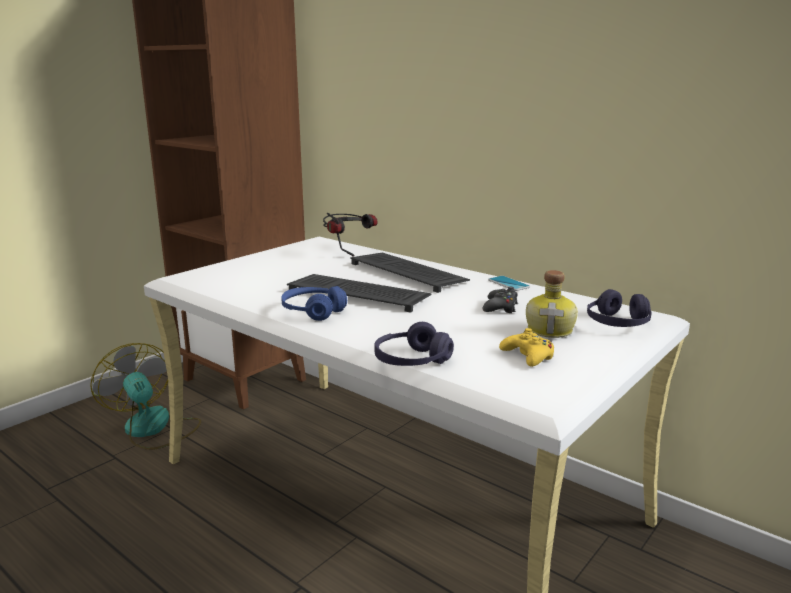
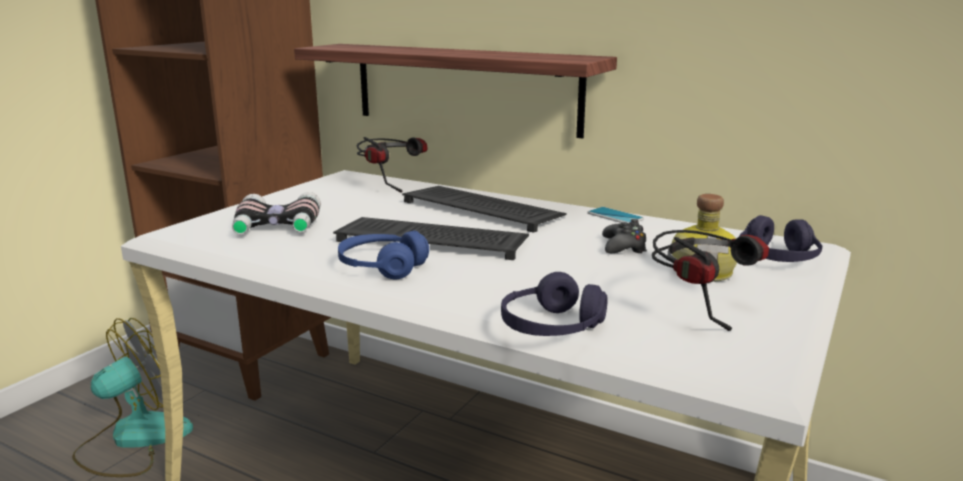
camera: 10 degrees left, 0 degrees up
(153, 429) = (133, 440): fan -> fan turned 90 degrees clockwise
(252, 278) = (277, 227): none -> binoculars
(407, 177) = (464, 88): none -> shelf
(528, 356) = (698, 308): yellow game controller -> headphones

